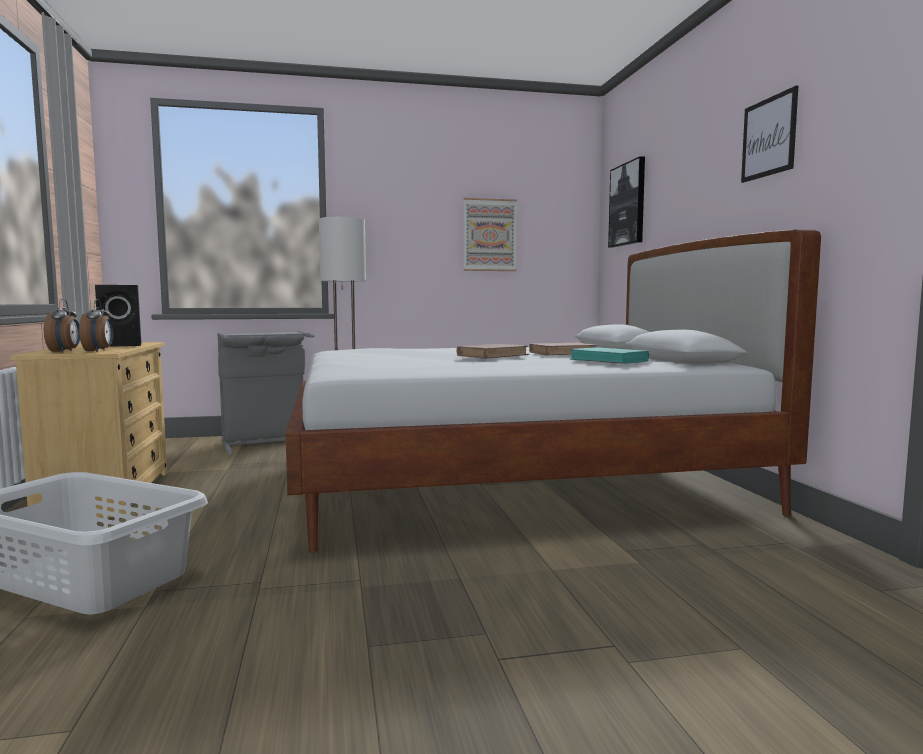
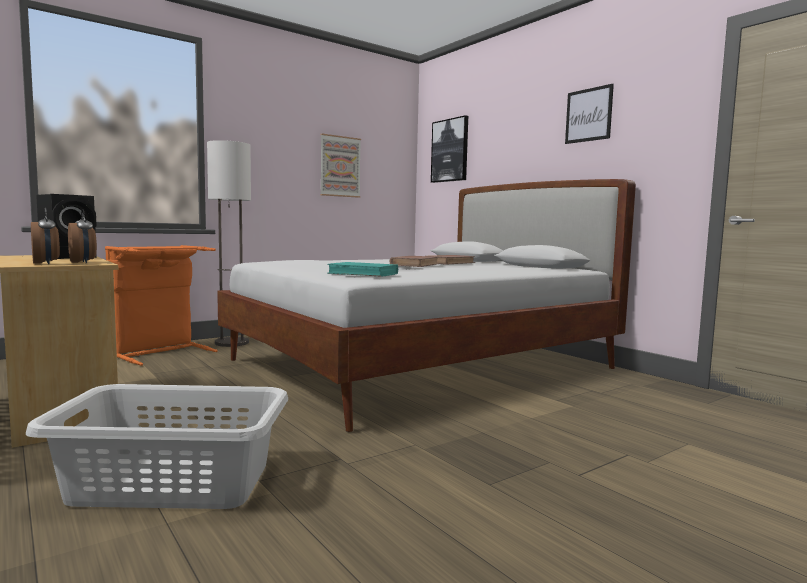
camera: 25 degrees left, 0 degrees up
(267, 443) = (159, 352): grey laundry basket -> orange laundry basket
(609, 360) = (505, 267): turquoise book -> turquoise book (363, 273)

